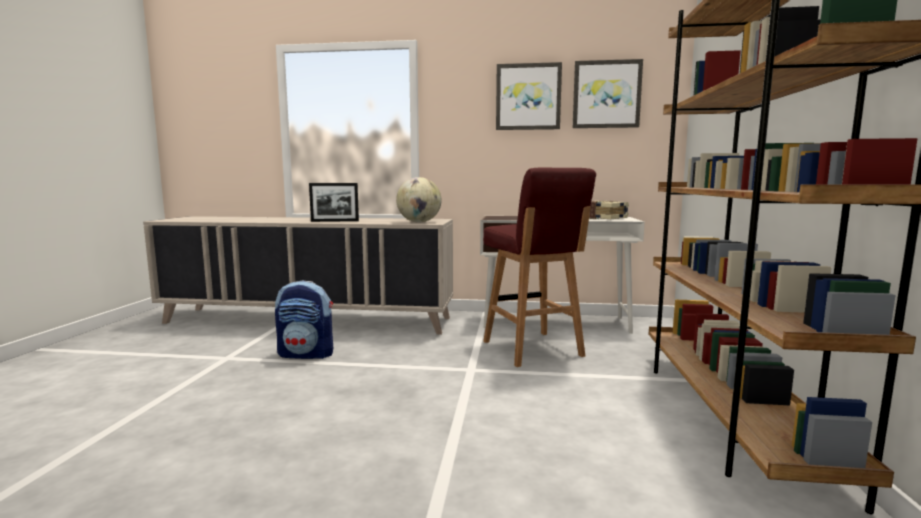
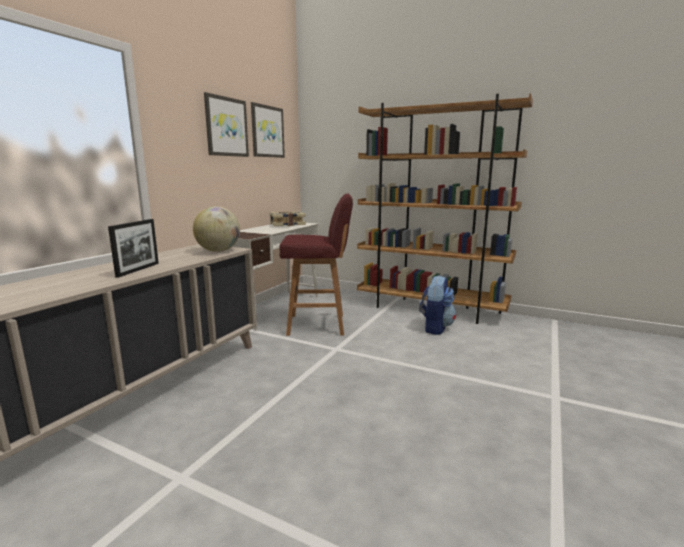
camera: 70 degrees left, 5 degrees up
(307, 354) = (231, 416): backpack -> backpack (435, 328)

